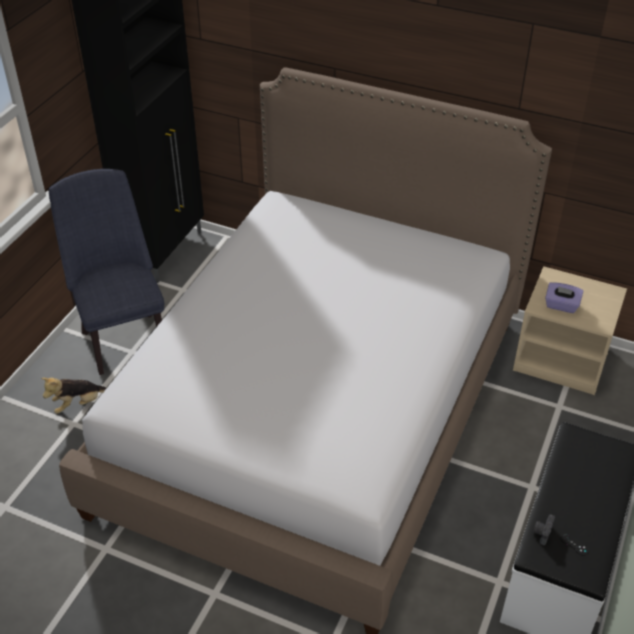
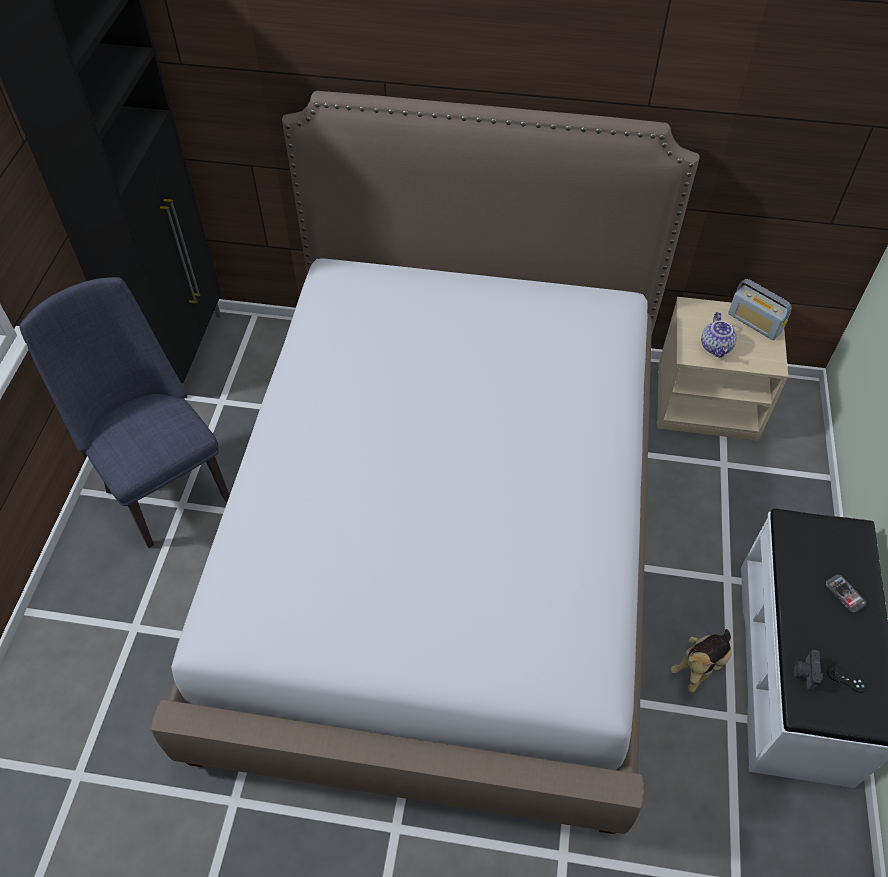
camera: 15 degrees left, 10 degrees up
(78, 404) = (133, 597): plush toy -> plush toy (700, 665)
(561, 306) = (716, 347): purple tissue box -> teapot
(596, 489) = (845, 594): none -> phone
(599, 295) = (754, 323): none -> radio

